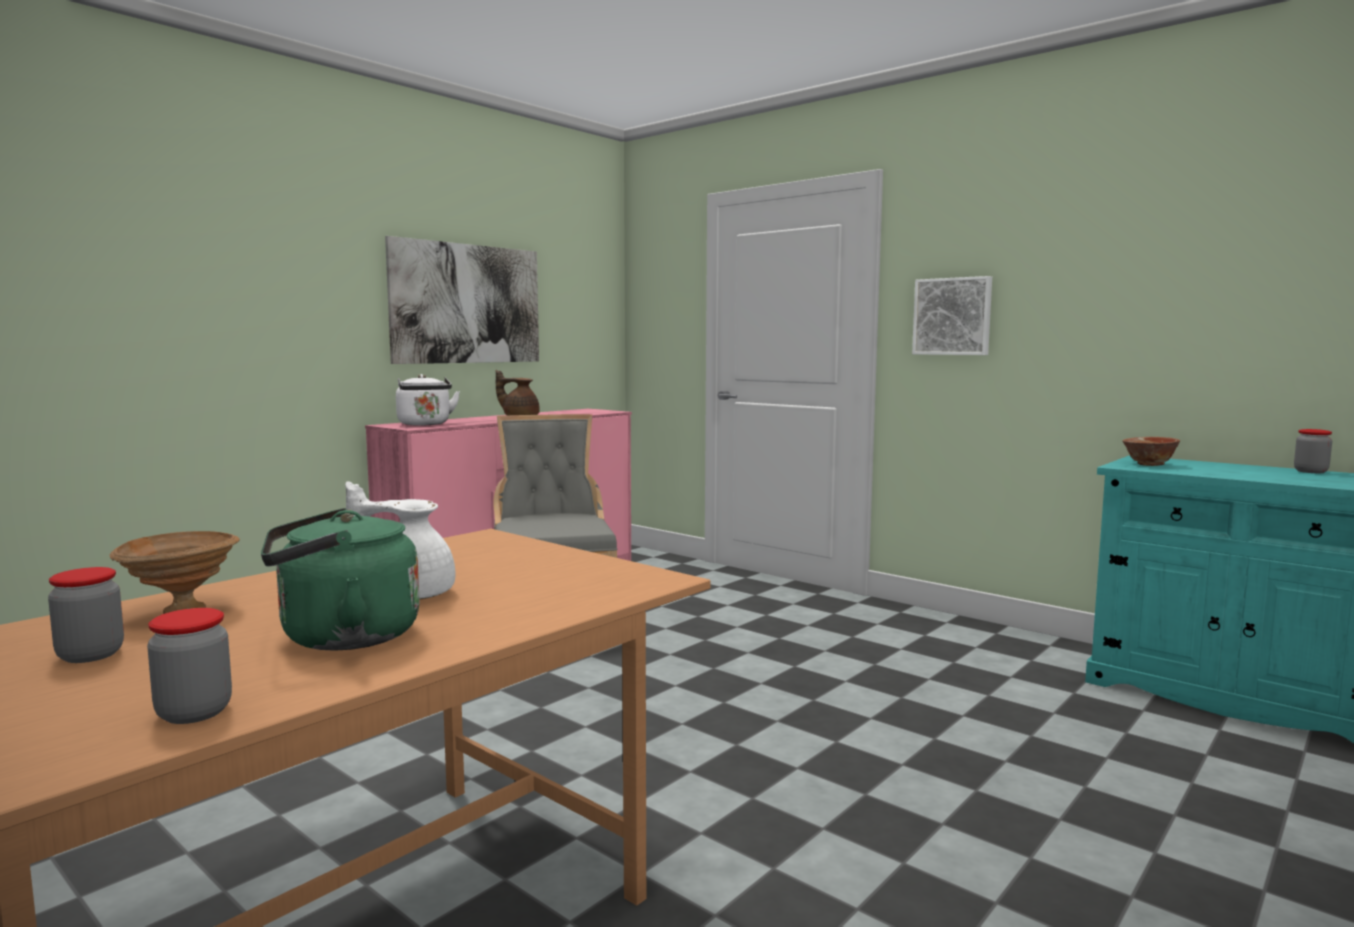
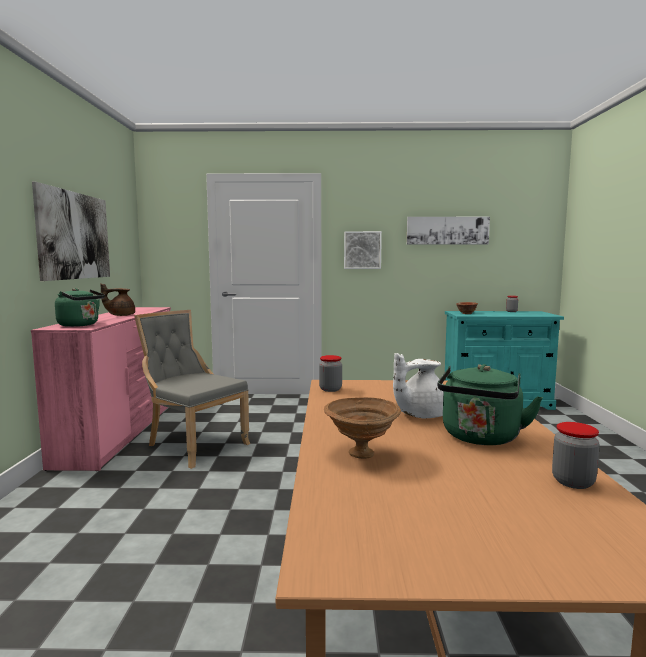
camera: 40 degrees left, 0 degrees up
(90, 655) = (424, 486): jar -> jar (330, 389)
(425, 424) = (80, 325): white kettle -> green kettle
(1148, 266) = (447, 230): none -> picture

